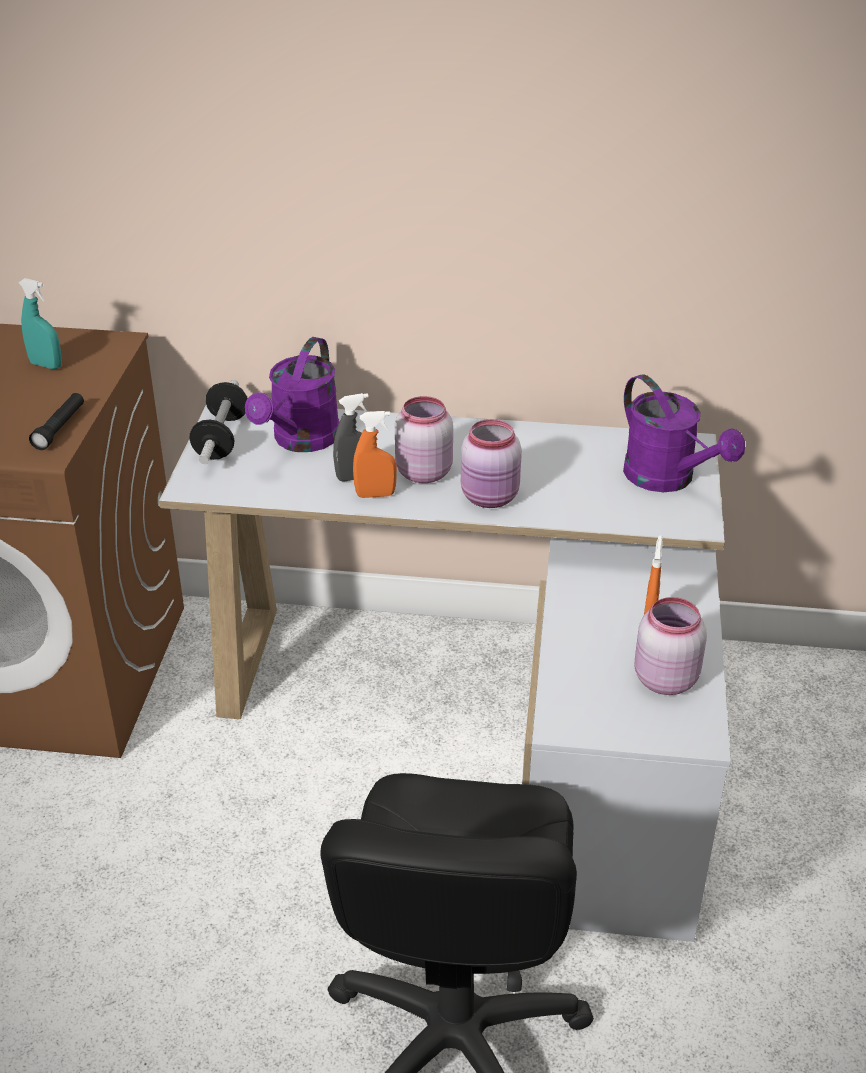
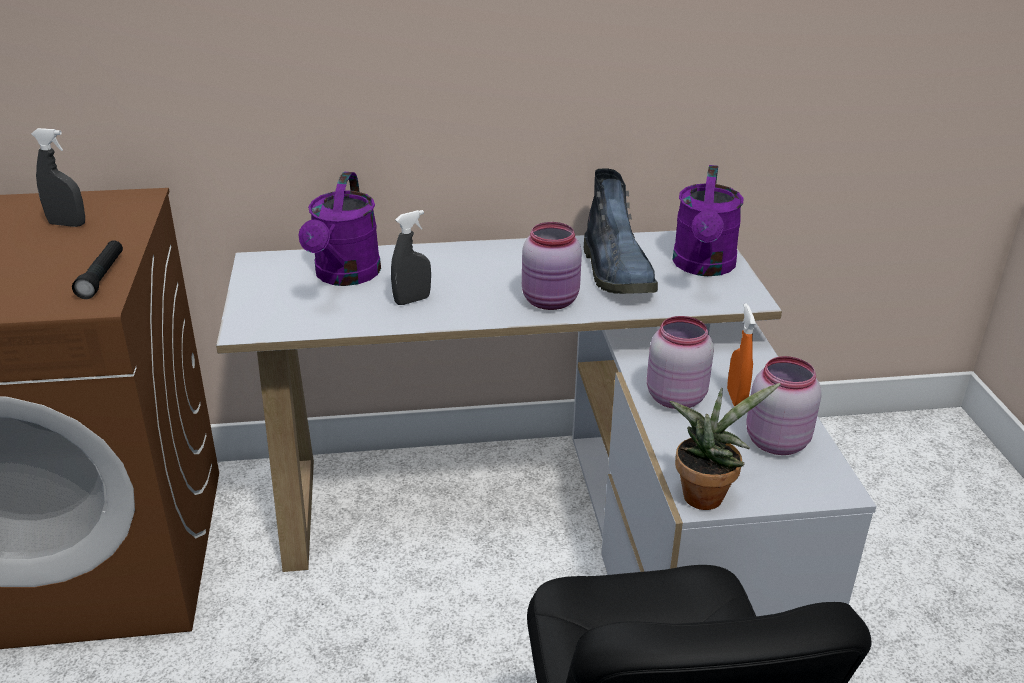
camera: 15 degrees left, 5 degrees down
(46, 365) = (67, 224): turquoise spray bottle -> grey spray bottle
(221, 438) = (262, 283): dumbbell -> none
(375, 495) = (439, 312): orange spray bottle -> none
(423, 472) = (476, 288): pink jar -> pink jar (674, 397)
(567, 719) = (706, 493): none -> potted plant
(573, 475) = (617, 273): none -> boot
(668, 479) = (703, 267): purple watering can -> purple watering can turned 60 degrees clockwise

